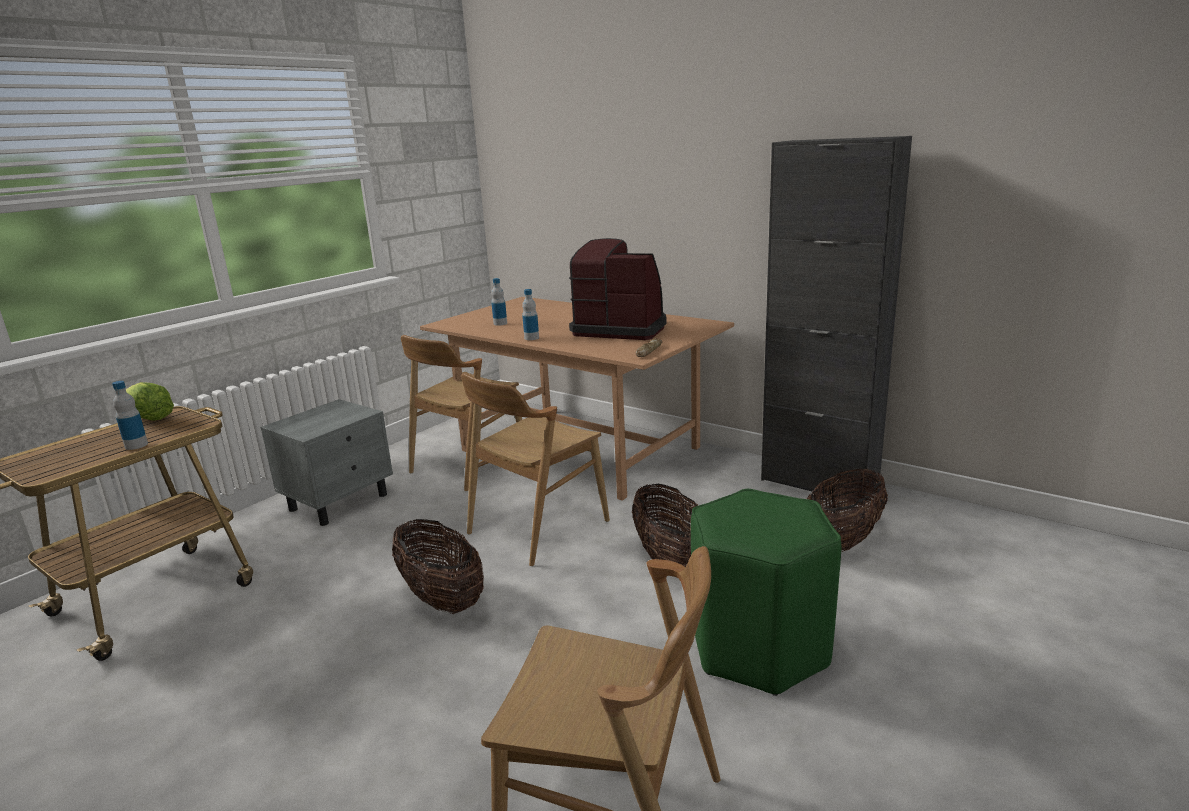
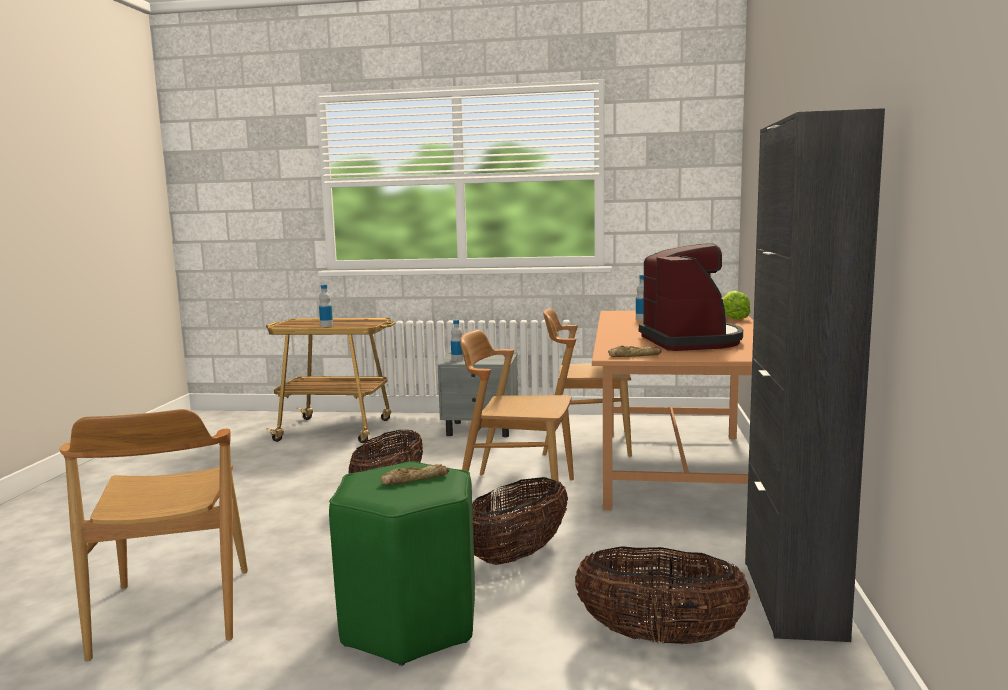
camera: 60 degrees right, 10 degrees down
(149, 418) = (366, 319): lettuce -> lettuce (733, 318)
(531, 338) = (615, 330): bottle -> bottle (457, 360)
(760, 512) = (414, 479): none -> bread

